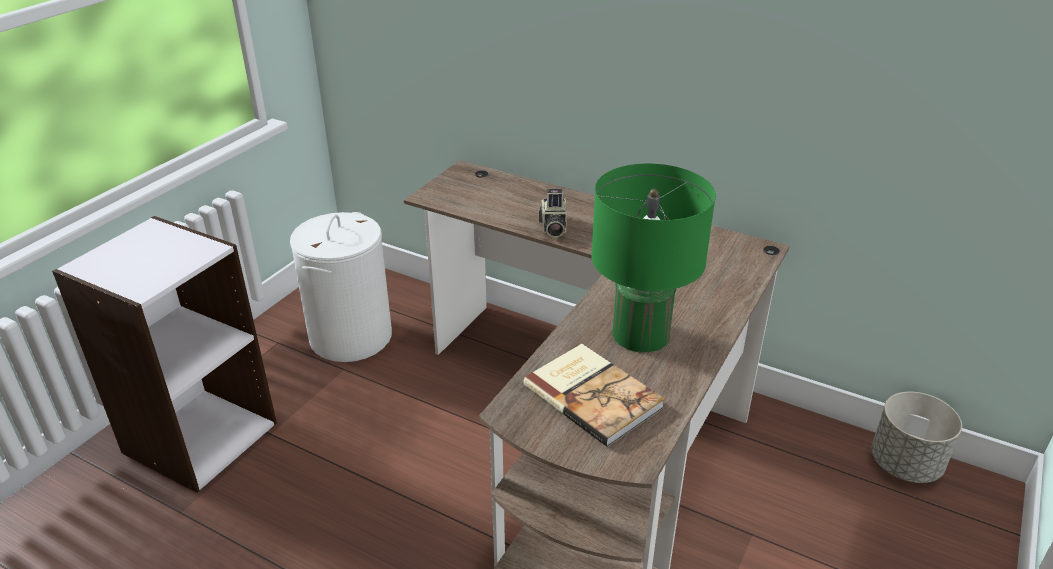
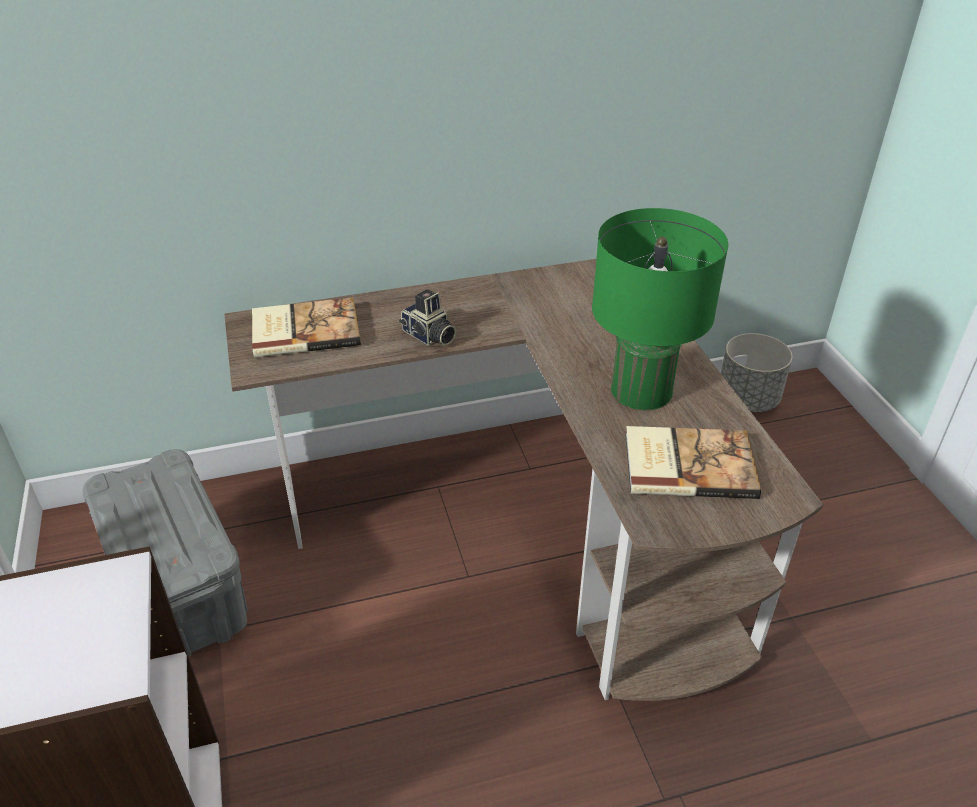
camera: 45 degrees left, 5 degrees up
(351, 336) = (180, 592): white laundry basket -> grey storage box
(486, 188) = (304, 330): none -> book

